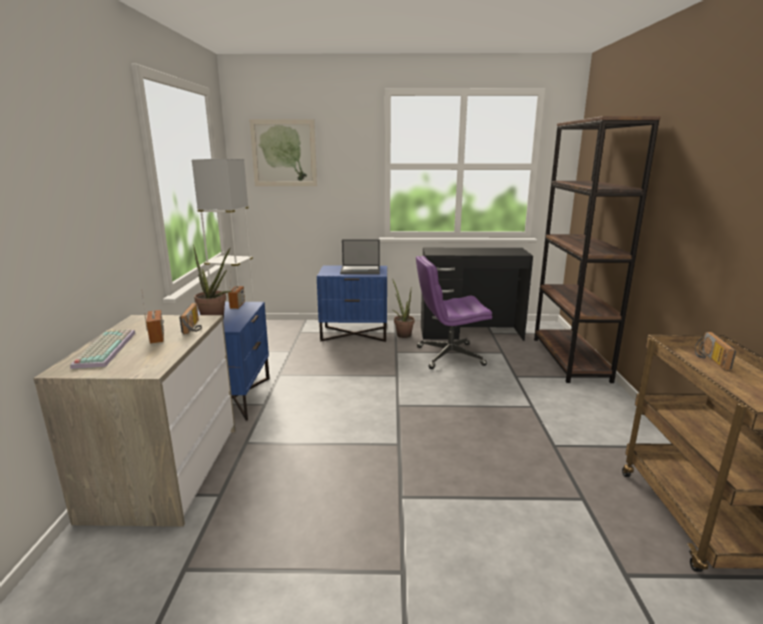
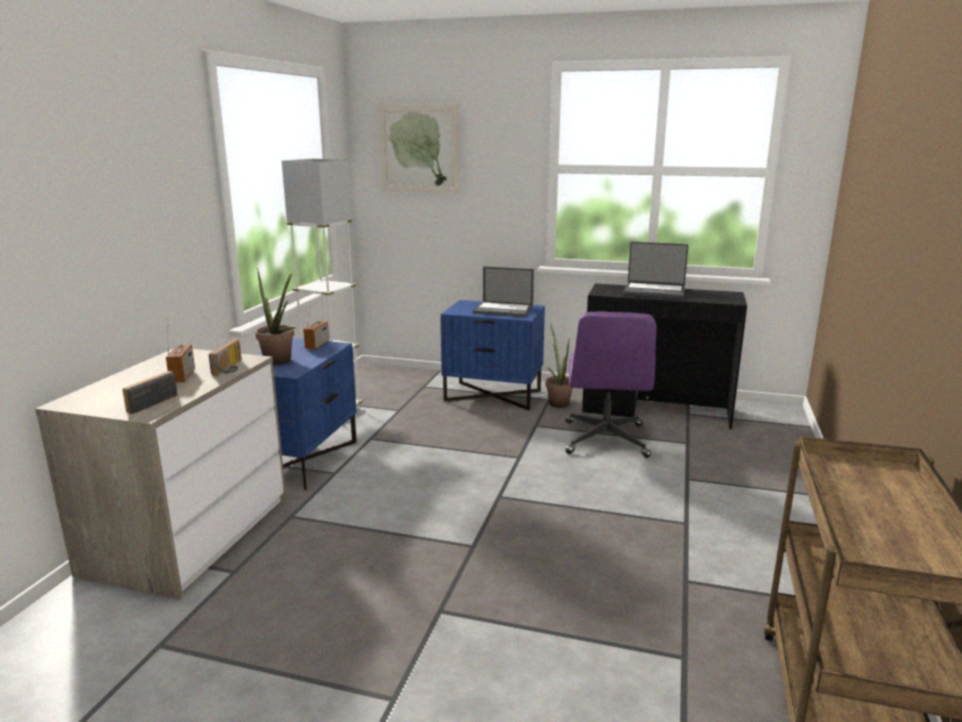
camera: 15 degrees right, 0 degrees up
(104, 349) = (121, 384): keyboard -> none
(449, 356) = (606, 440): purple office chair -> purple office chair turned 90 degrees counterclockwise
(467, 250) = (654, 292): none -> laptop
(570, 359) = (786, 464): brown bookcase -> none
(709, 359) = (874, 482): radio -> radio (150, 402)

